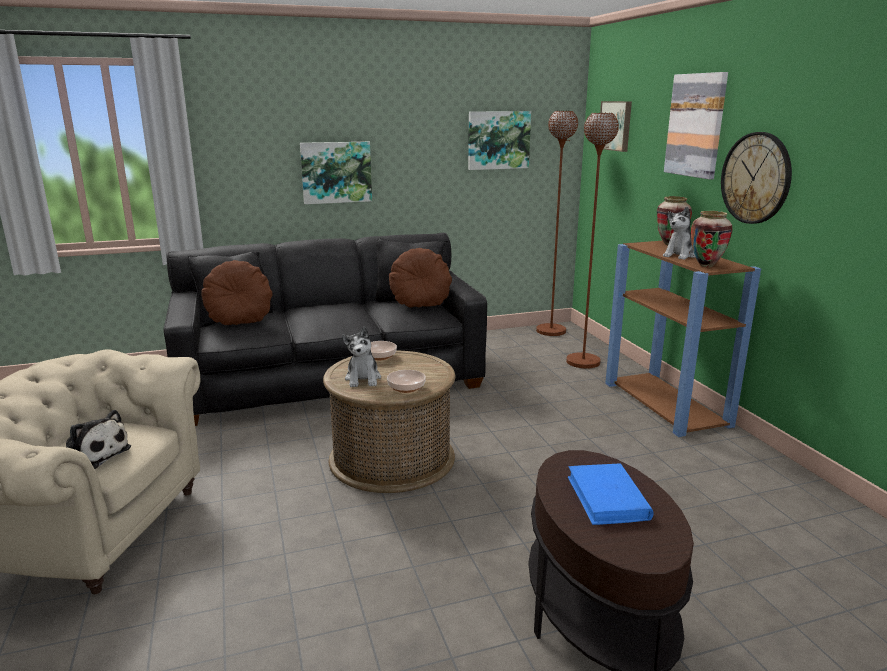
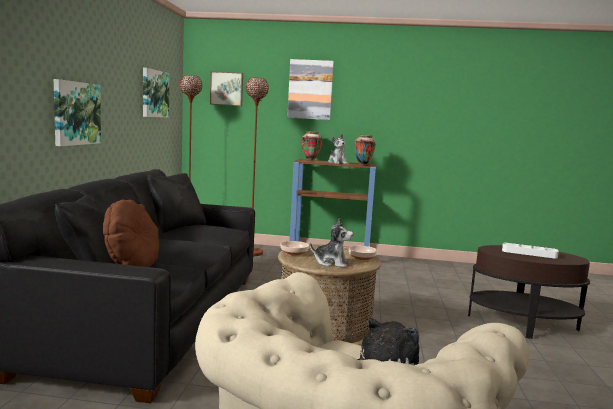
camera: 65 degrees left, 10 degrees down
(420, 305) = (203, 226): brown pillow -> none
(607, 498) = (529, 253): blue book -> white tray
(756, 178) = (362, 118): wall clock -> none

